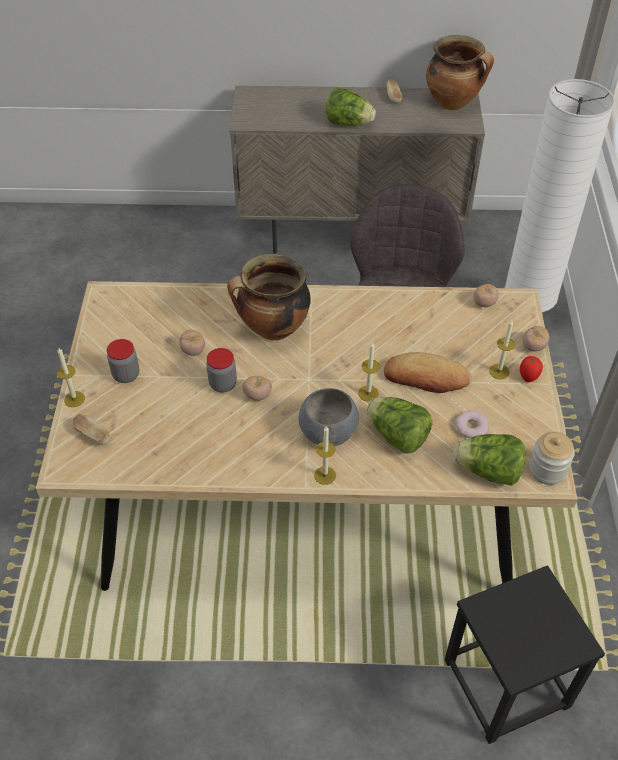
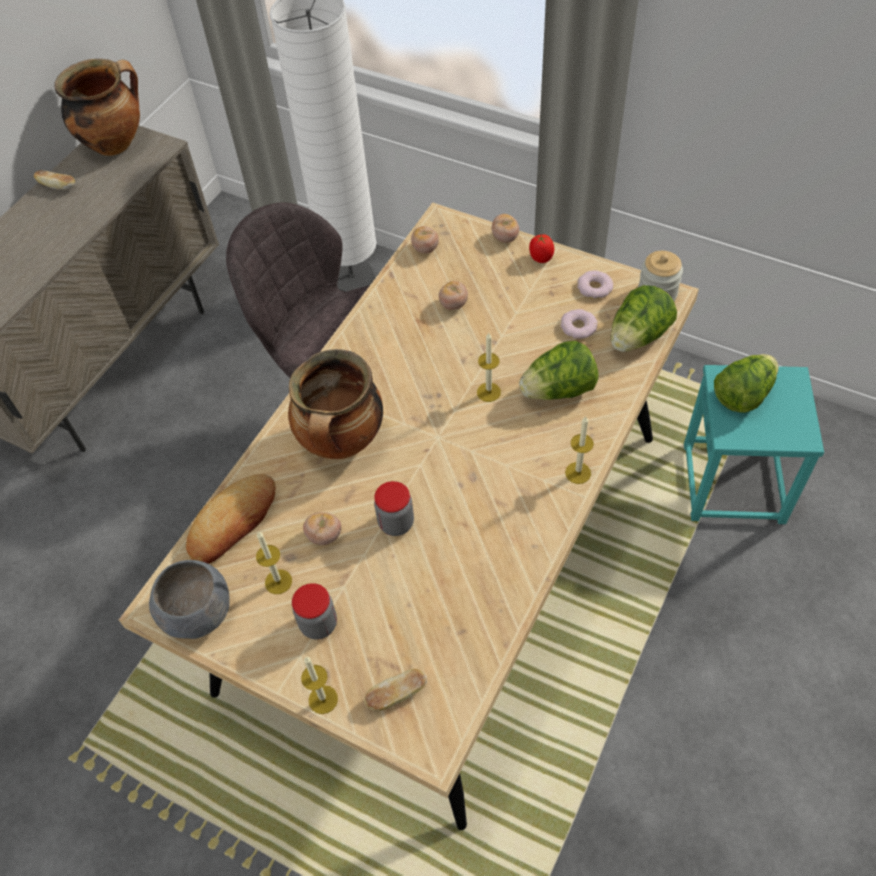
camera: 60 degrees left, 5 degrees up
(257, 395) = (433, 494): tomato -> tomato (453, 304)
(329, 431) = (521, 446): grey bowl -> grey bowl (197, 611)
(348, 123) = (65, 242): lettuce -> lettuce (742, 395)
(426, 378) = (495, 336): bread -> bread (233, 522)
(499, 371) = (521, 276): candle -> candle (278, 581)
(506, 684) = (734, 483): black stool -> turquoise stool
(522, 424) = (594, 288): none -> donut

